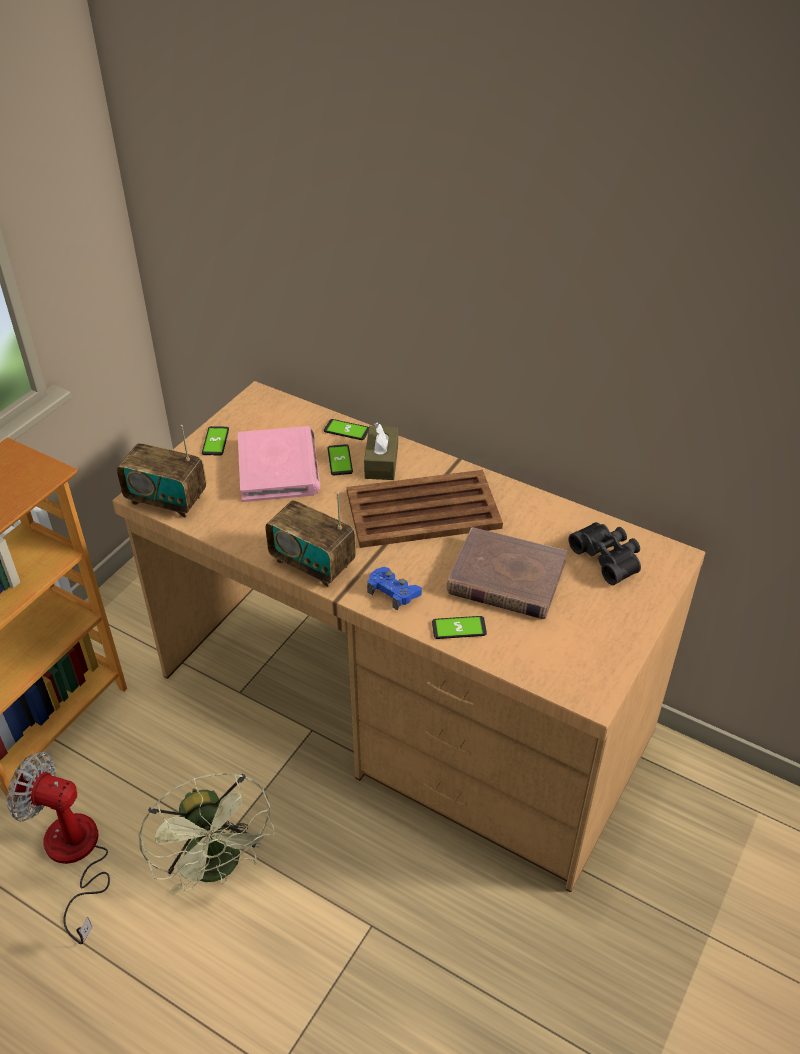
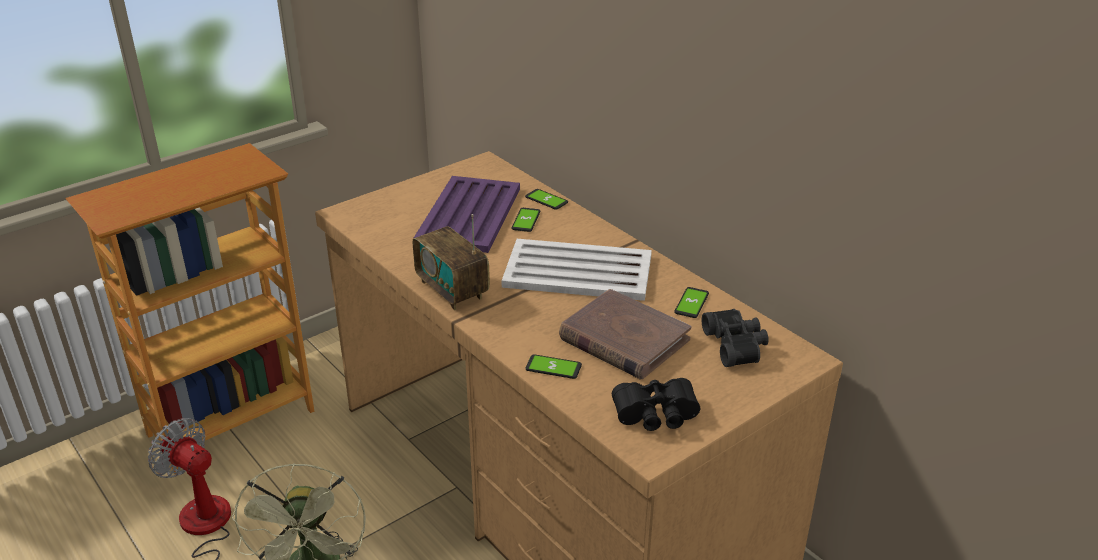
camera: 20 degrees right, 10 degrees down
(167, 500) = (359, 219): radio -> none
(215, 441) = (427, 187): phone -> phone (691, 303)
(279, 468) = (468, 216): pink book -> purple tray
(381, 461) = (563, 228): brown tissue box -> none
(393, 592) = (510, 326): blue game controller -> none
(424, 510) = (579, 272): brown tray -> white tray
(579, 656) = (656, 416): none -> black binoculars

